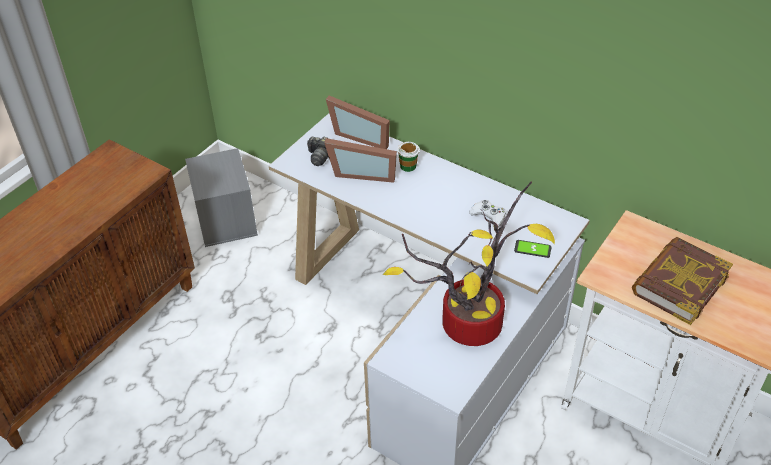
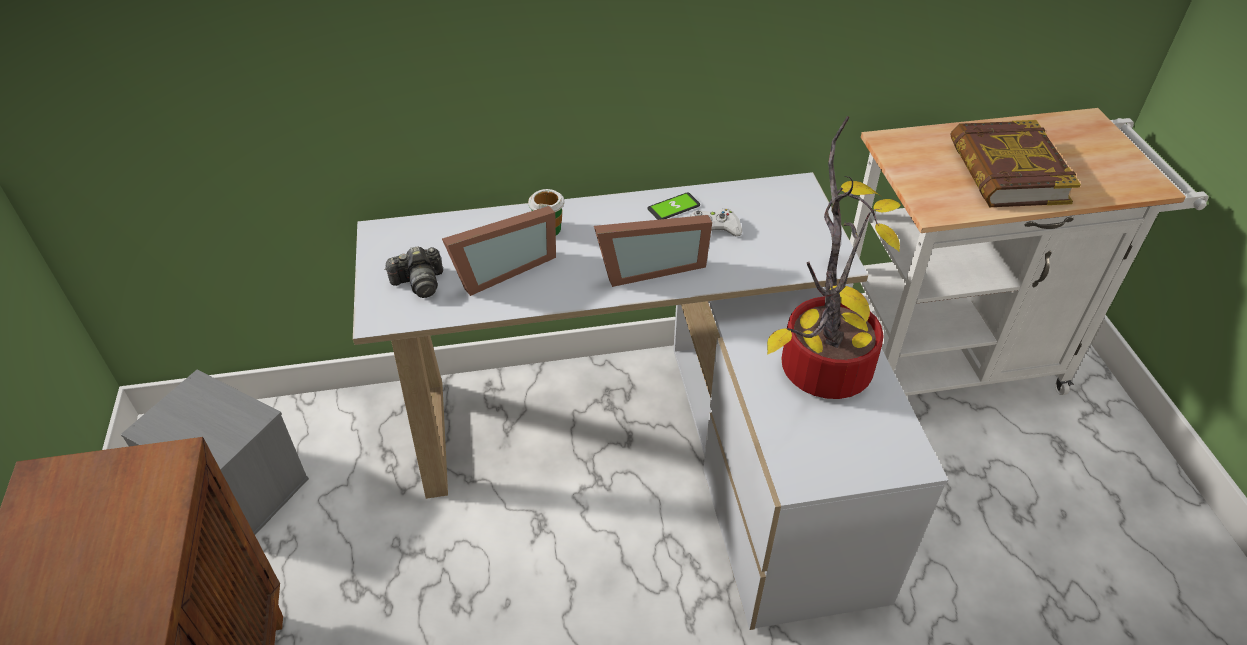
camera: 45 degrees left, 0 degrees up
(361, 135) = (440, 227): picture frame -> picture frame (649, 267)
(532, 249) = (804, 235): phone -> phone (673, 207)

